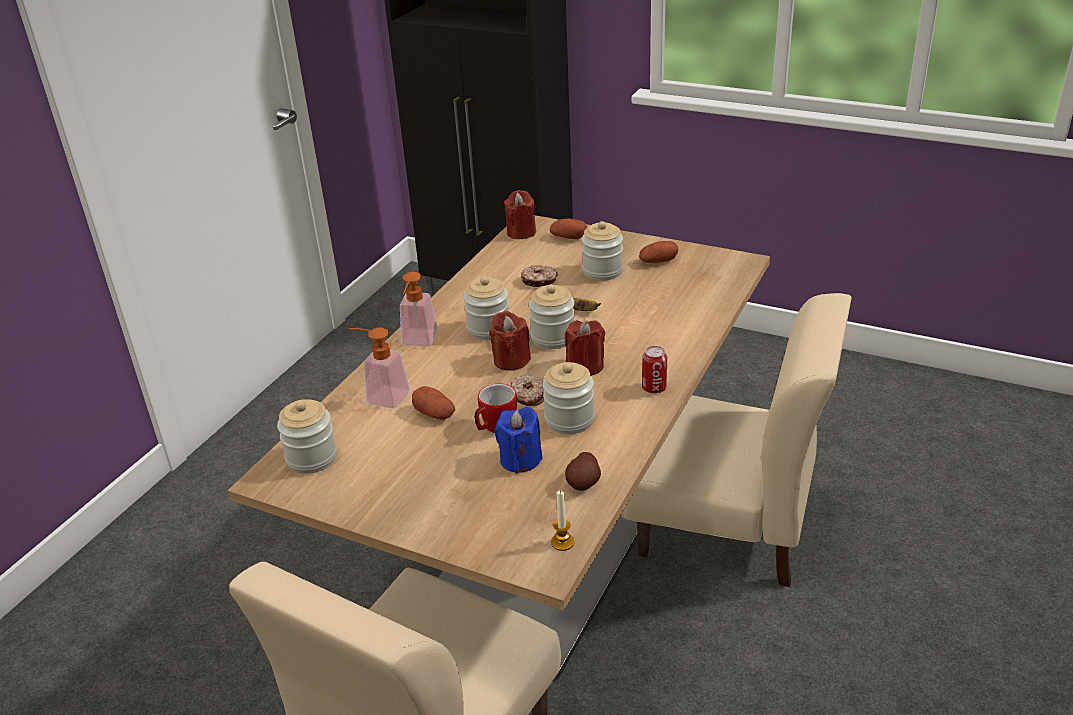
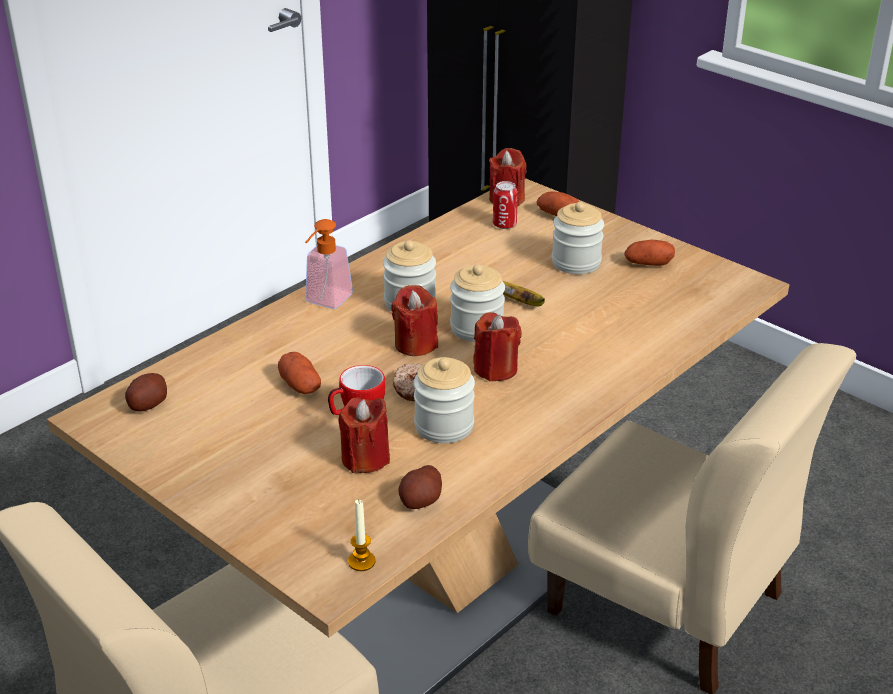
camera: 15 degrees right, 0 degrees up
(312, 458) = (148, 404): jar -> potato
(381, 396) = (254, 353): soap dispenser -> none
(520, 460) = (365, 458): blue candle -> red candle
(539, 281) = (496, 259): donut -> none
(654, 388) = (560, 412): can -> can (504, 224)

